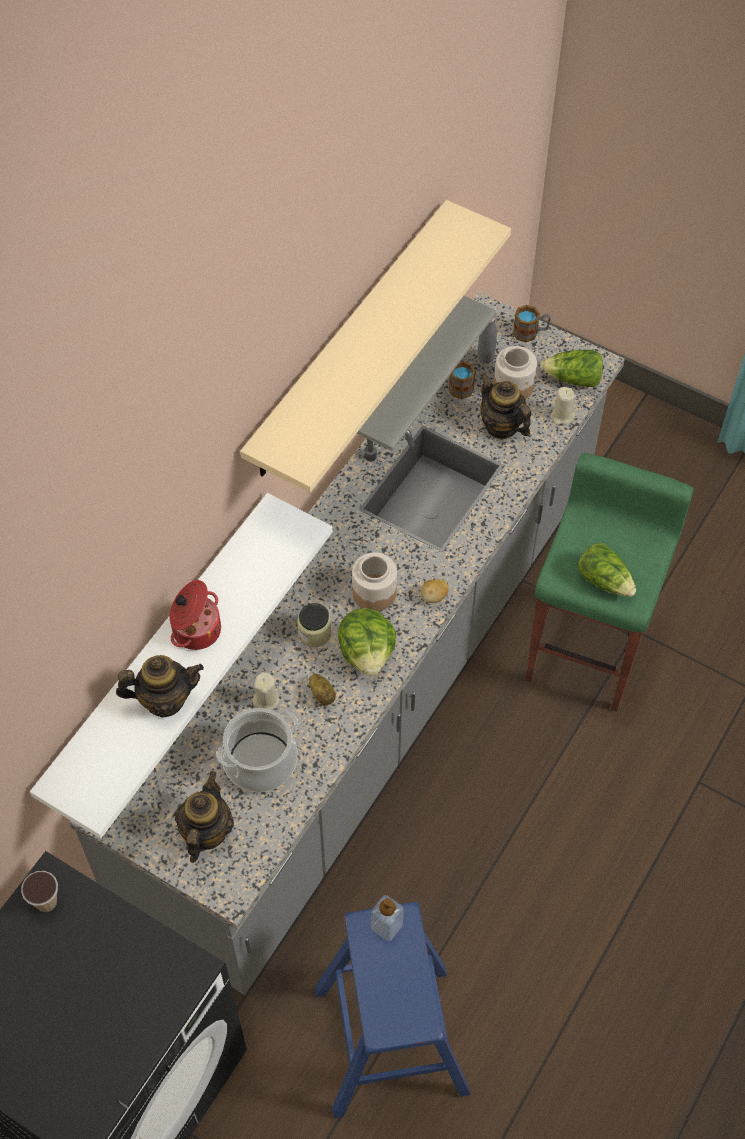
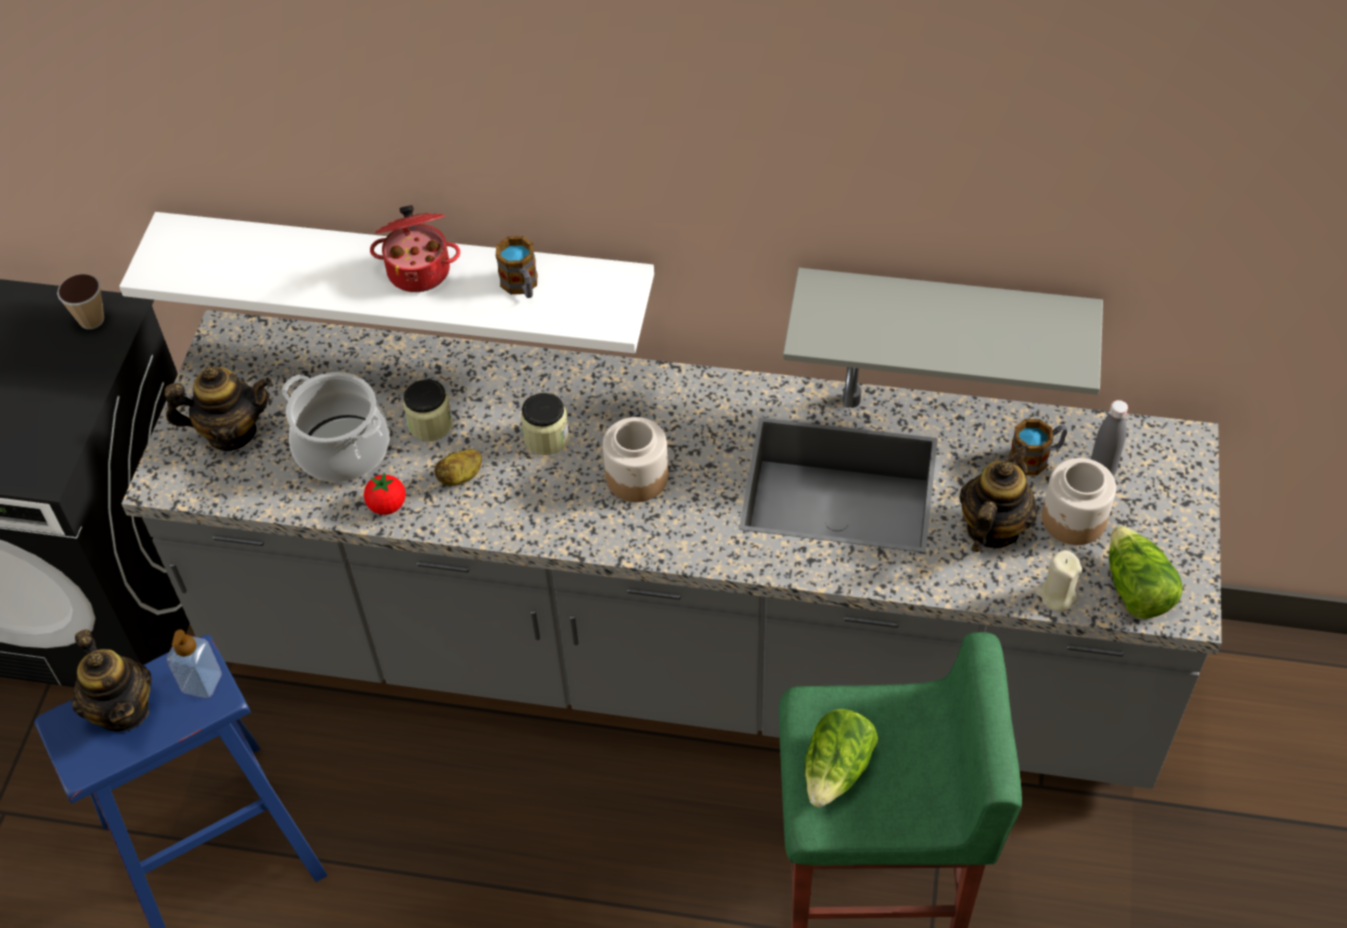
camera: 70 degrees right, 5 degrees down
(164, 699) = (312, 277): teapot -> teapot (123, 709)
(266, 700) = (430, 424): beige candle -> jar
(325, 747) = (387, 505): none -> tomato
(349, 341) = (874, 213): beige shelf -> none
(367, 653) = (541, 501): lettuce -> none
(434, 597) = (662, 543): potato -> none
(530, 332) = (1186, 508): mug -> mug (522, 286)

